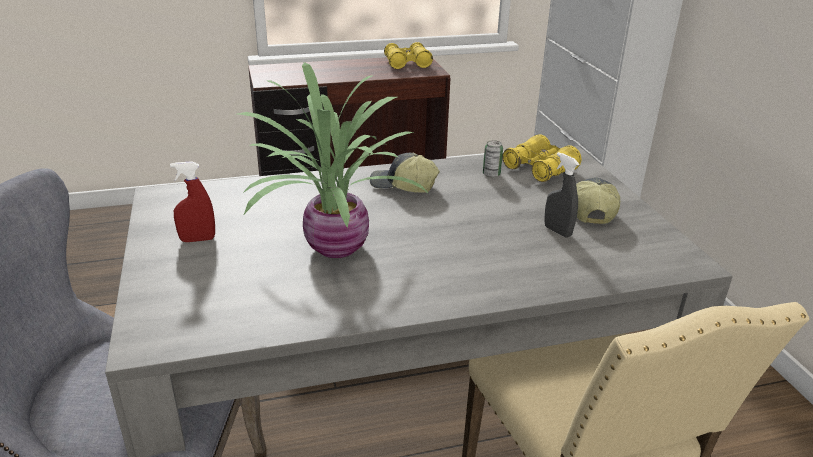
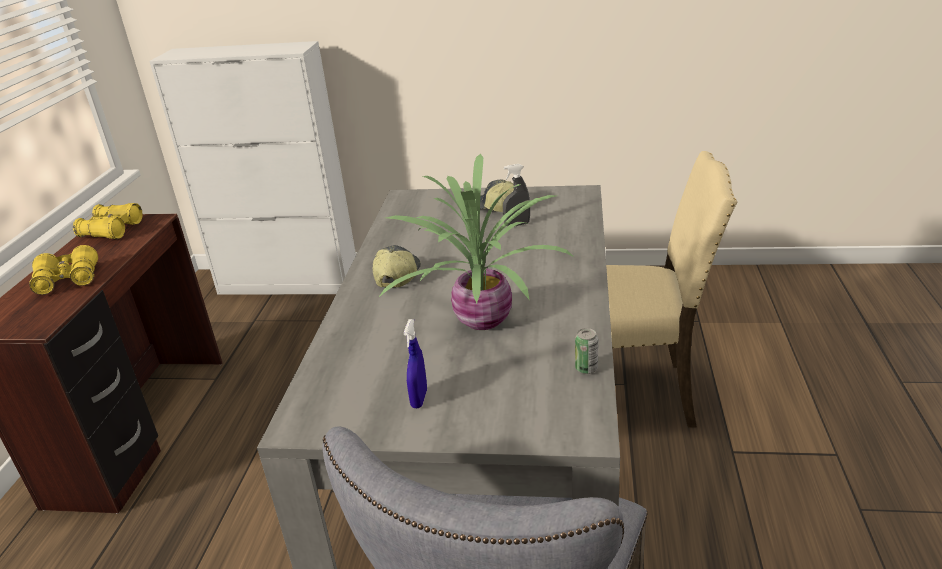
camera: 65 degrees left, 0 degrees up
(197, 239) = (419, 399): red spray bottle -> blue spray bottle
(403, 186) = (396, 275): cap -> cap turned 150 degrees clockwise
(491, 174) = (409, 232): can -> can (586, 368)
(539, 169) = (418, 212): yellow binoculars -> yellow binoculars (68, 280)

